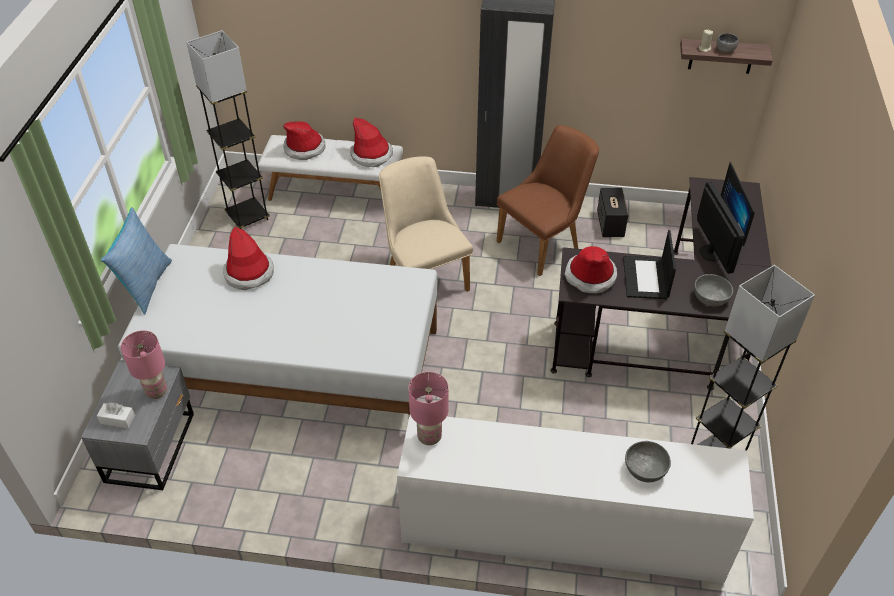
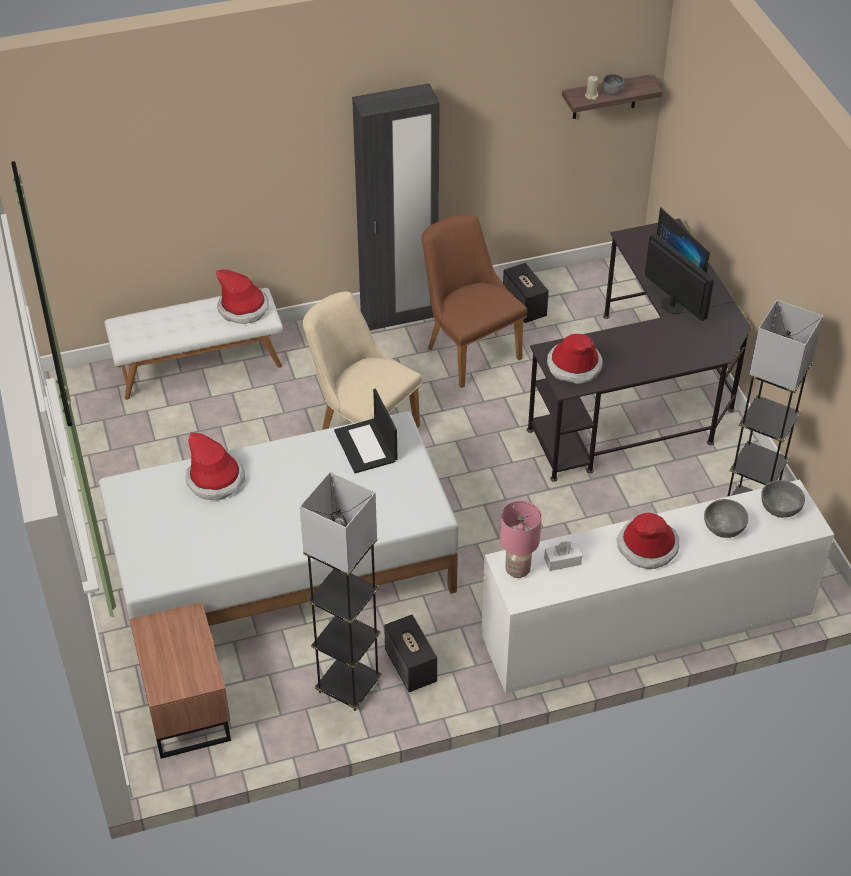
camera: 25 degrees left, 0 degrees up
(117, 419) = (175, 676): white tissue box -> white tissue box (562, 561)
(145, 285) = (109, 531): pillow -> none
(152, 446) = (187, 704): grey nightstand -> brown nightstand
(157, 391) = (196, 634): pink table lamp -> none
(248, 217) = (115, 426): grey floor lamp -> grey floor lamp (348, 686)
(305, 148) = (160, 323): hat -> hat (647, 546)
(339, 486) = (411, 667): none -> speaker
(544, 242) = (467, 348): brown chair -> brown chair turned 60 degrees counterclockwise
(646, 278) = (627, 351): laptop -> laptop (366, 446)
(710, 297) = (696, 350): grey bowl -> grey bowl (780, 507)

